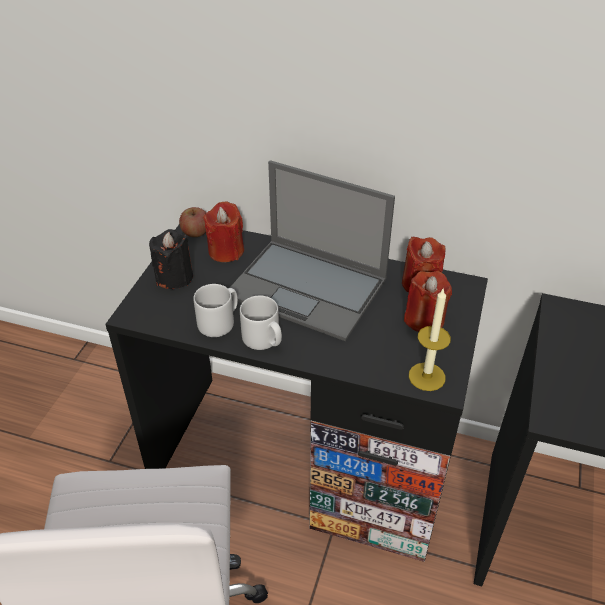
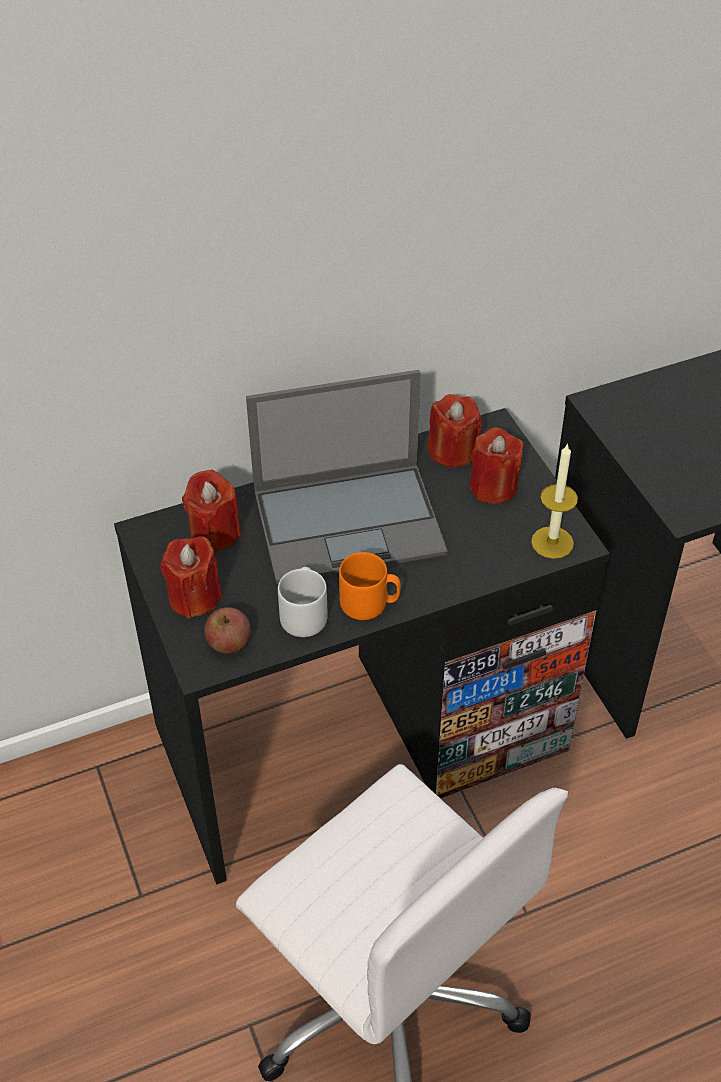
camera: 40 degrees left, 5 degrees up
(174, 277) = (194, 597): black candle -> red candle
(195, 232) = (152, 531): apple -> apple (229, 642)
(264, 340) = (369, 603): grey mug -> orange mug

